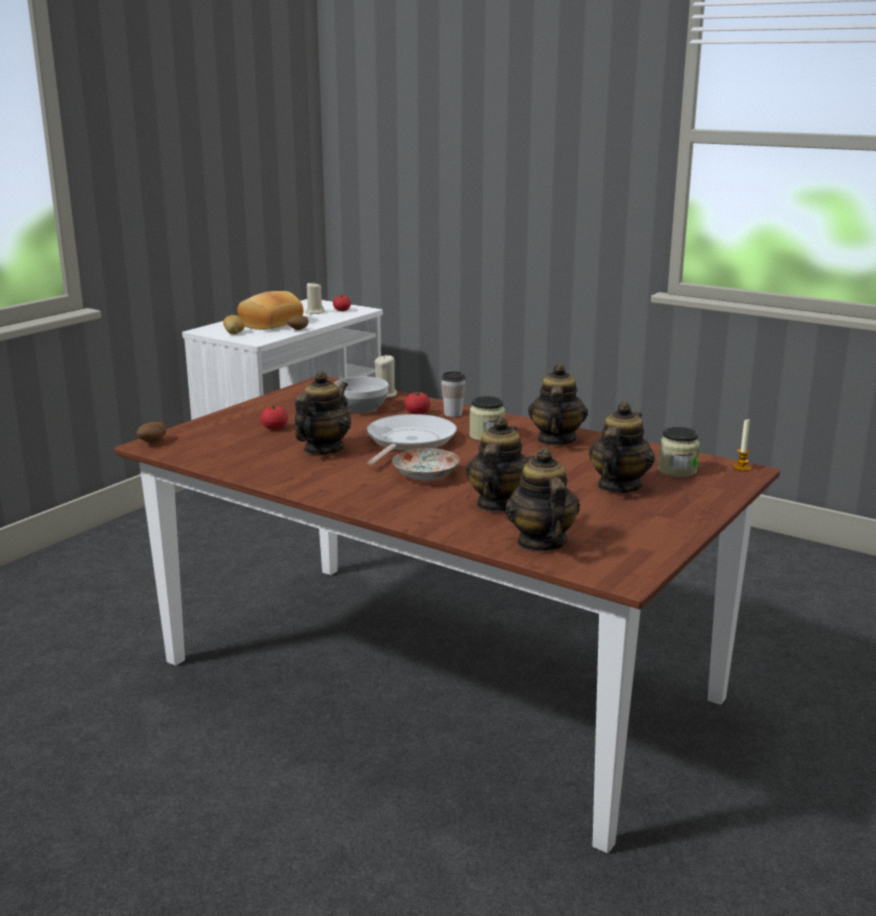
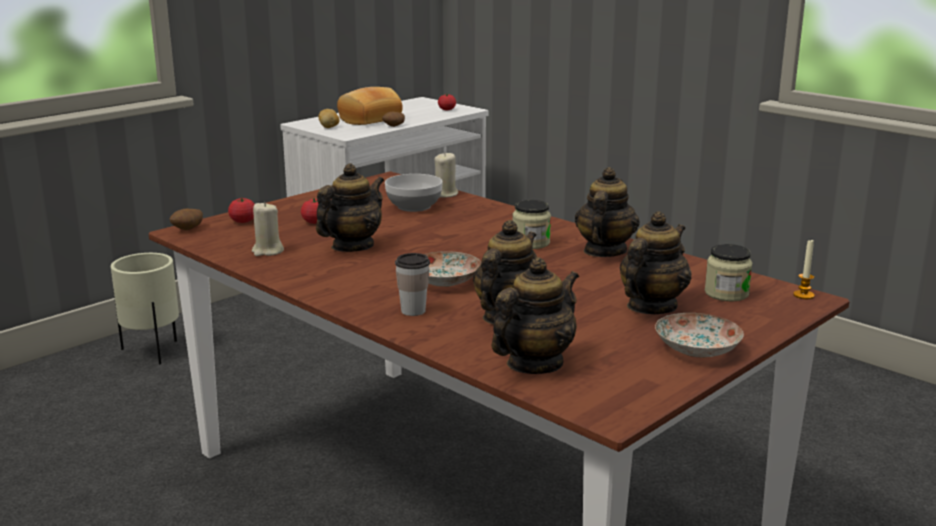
camera: 10 degrees right, 0 degrees up
(78, 569) = (153, 352): none -> beige planter
(314, 312) = (418, 110): beige candle -> beige candle (267, 251)
(408, 441) = (444, 244): frying pan -> none
(417, 413) = (469, 215): tomato -> tomato (243, 221)
(453, 414) = (506, 218): cup -> cup (413, 311)
(541, 542) = (534, 364): teapot -> teapot turned 45 degrees clockwise
(673, 520) = (698, 349): none -> plate

